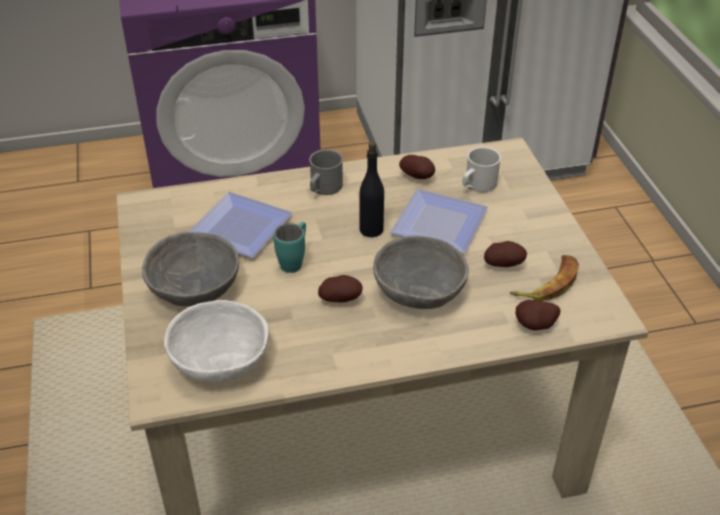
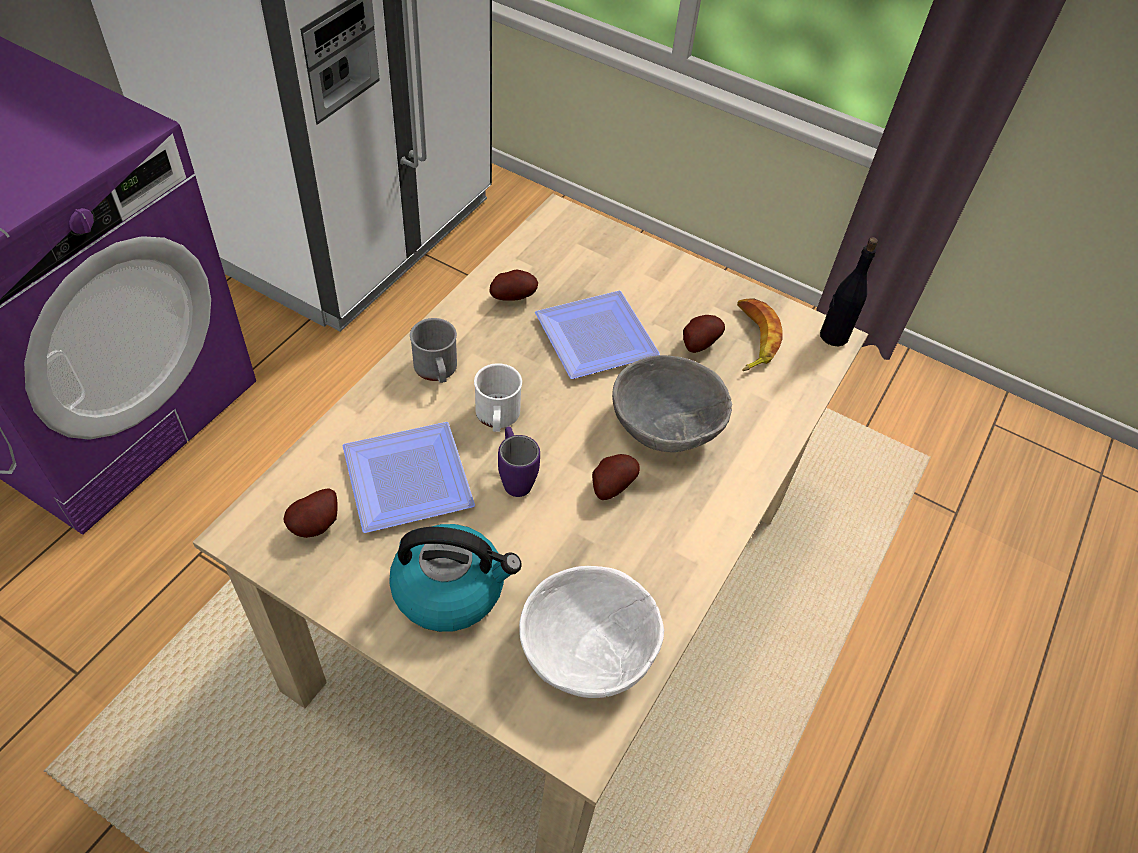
camera: 50 degrees left, 10 degrees up
(194, 287) = (451, 589): grey bowl -> kettle
(294, 261) = (515, 477): turquoise mug -> purple mug
(371, 229) = (542, 387): black bottle -> black bottle (833, 336)
(477, 185) = (577, 272): white mug -> white mug (497, 417)
(536, 327) = (793, 389): potato -> potato (317, 526)

